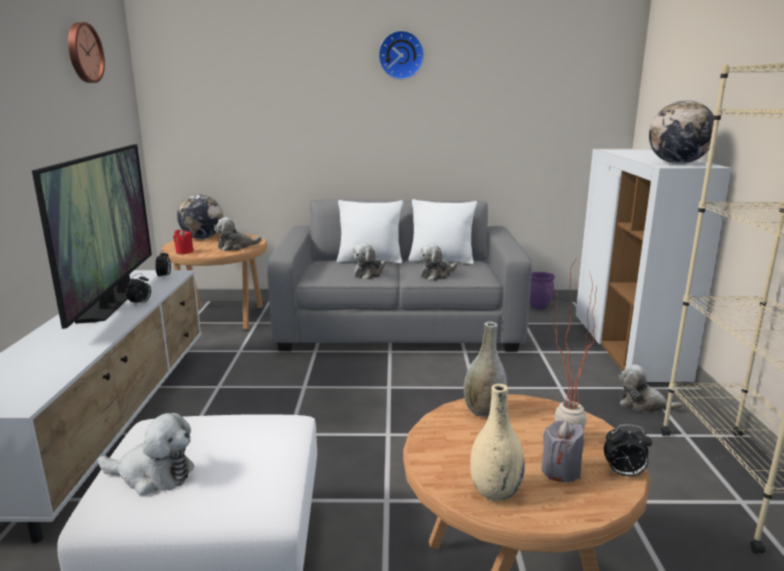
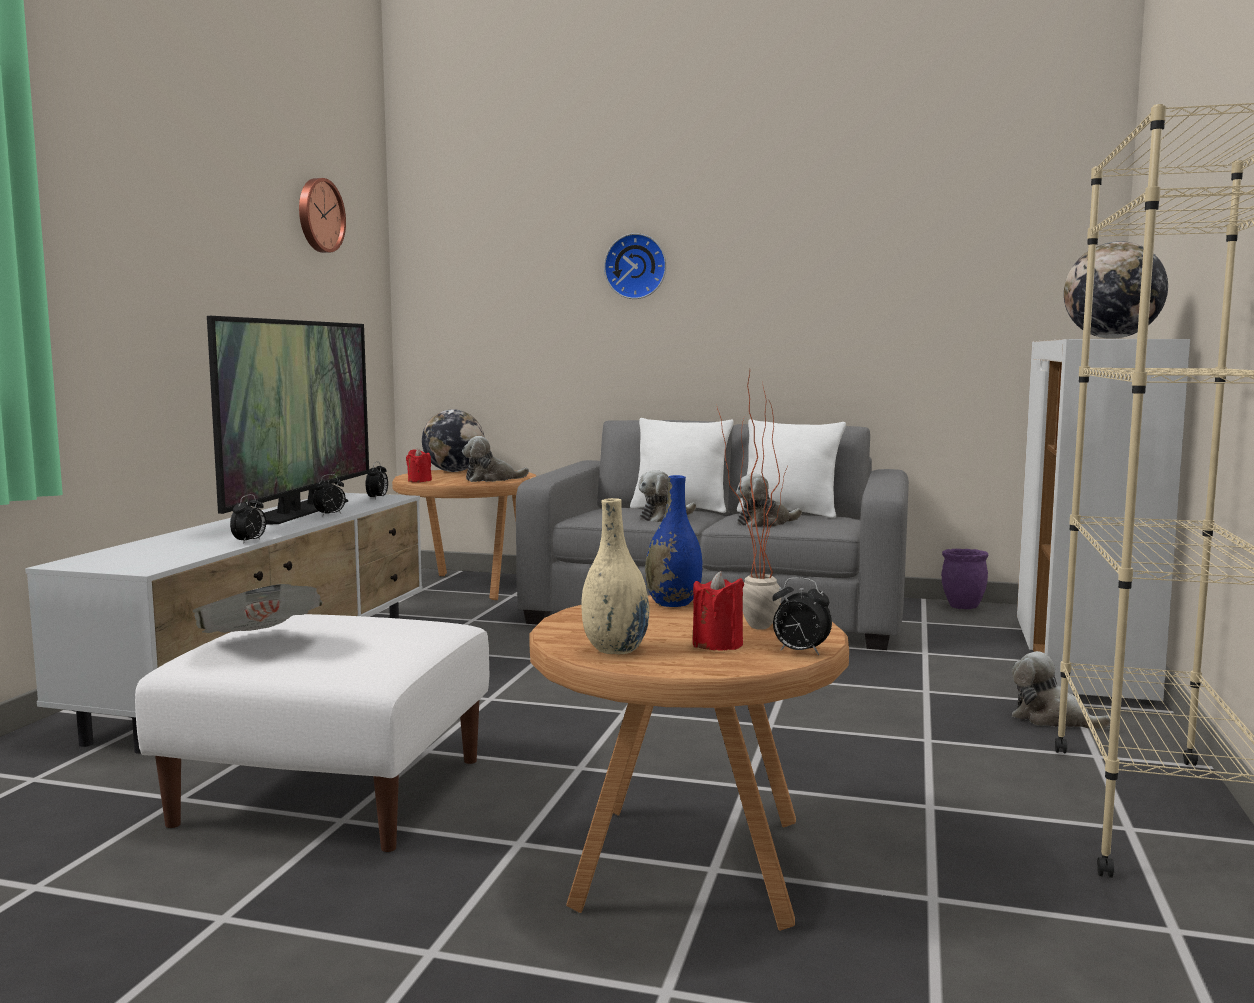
camera: 15 degrees right, 10 degrees down
(95, 350) = (249, 542): none -> alarm clock
(153, 475) = (260, 644): plush toy -> newspaper
(401, 55) = (745, 215): wall clock -> wall clock (636, 266)
(483, 411) = (673, 603): grey vase -> blue vase
(560, 471) = (717, 644): grey candle -> red candle

